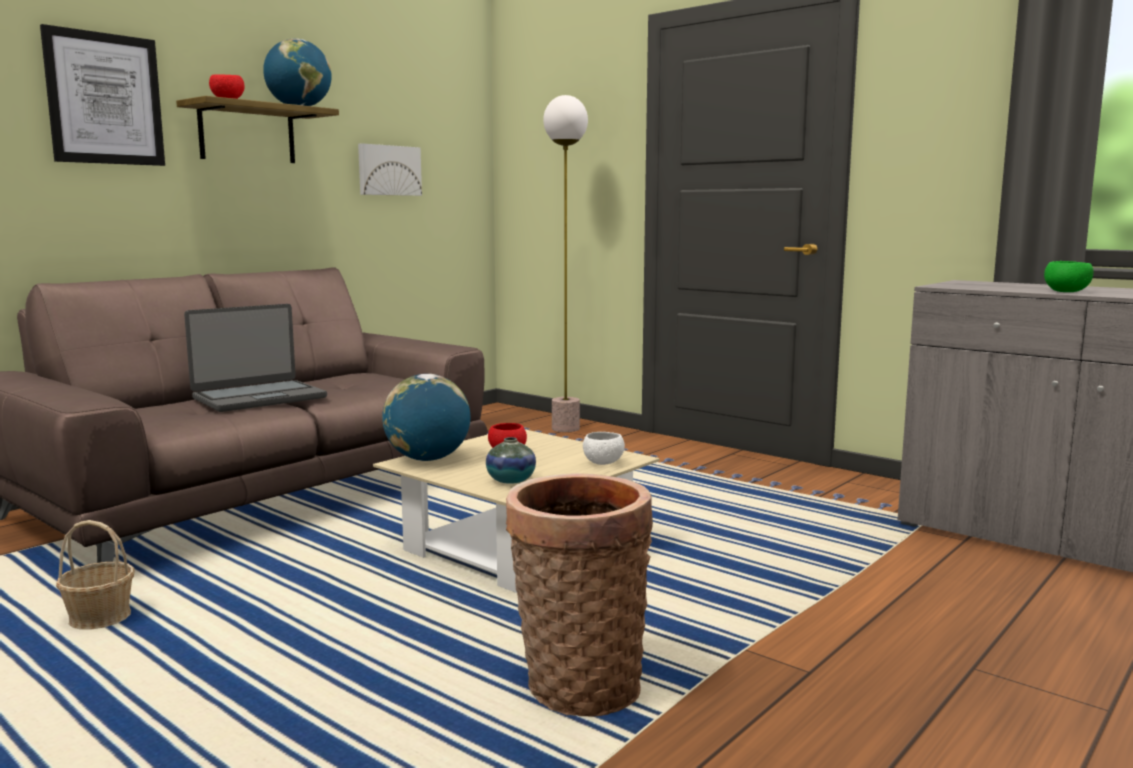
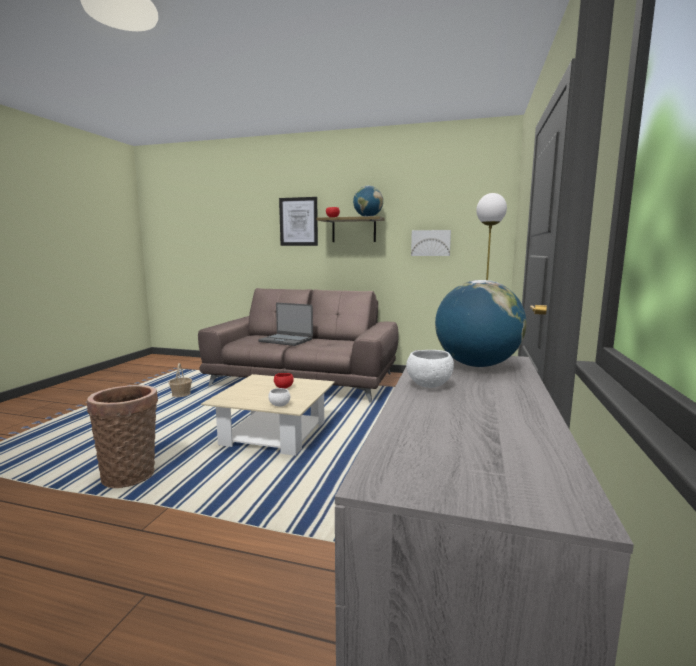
camera: 65 degrees right, 0 degrees up
(427, 459) = (263, 379): globe -> globe (476, 365)
(511, 480) = (238, 395): vase -> none
(1066, 292) = (428, 385): green bowl -> white bowl

